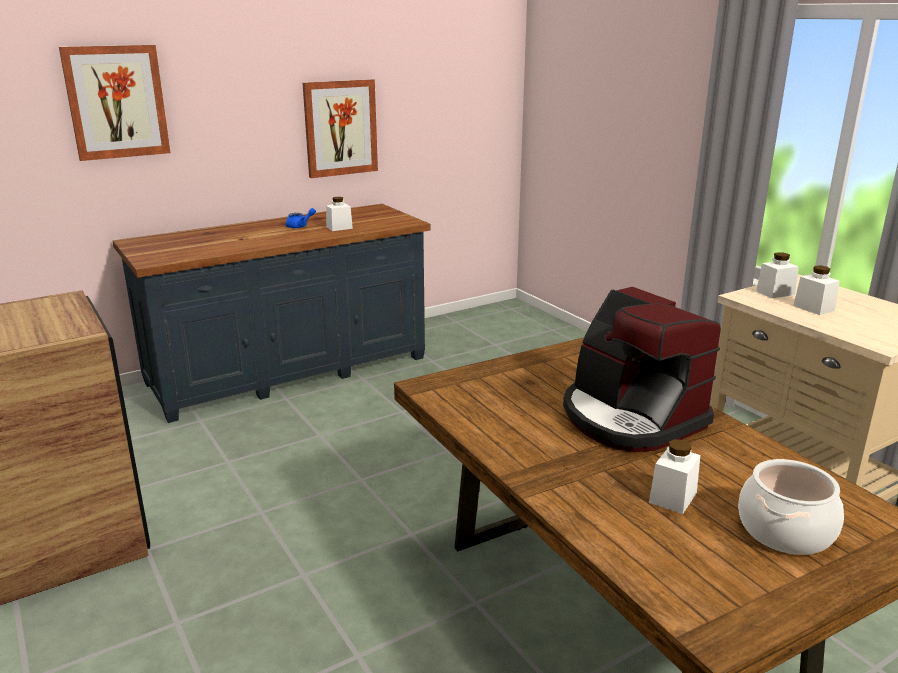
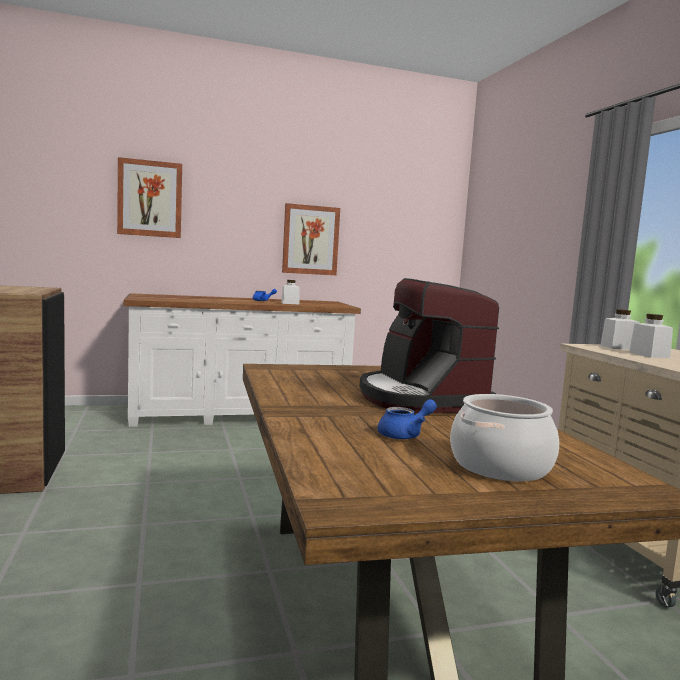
camera: 15 degrees right, 15 degrees down
(290, 370) = (240, 413): blue dresser -> white dresser
(673, 497) = (405, 435): white jar -> blue teapot

